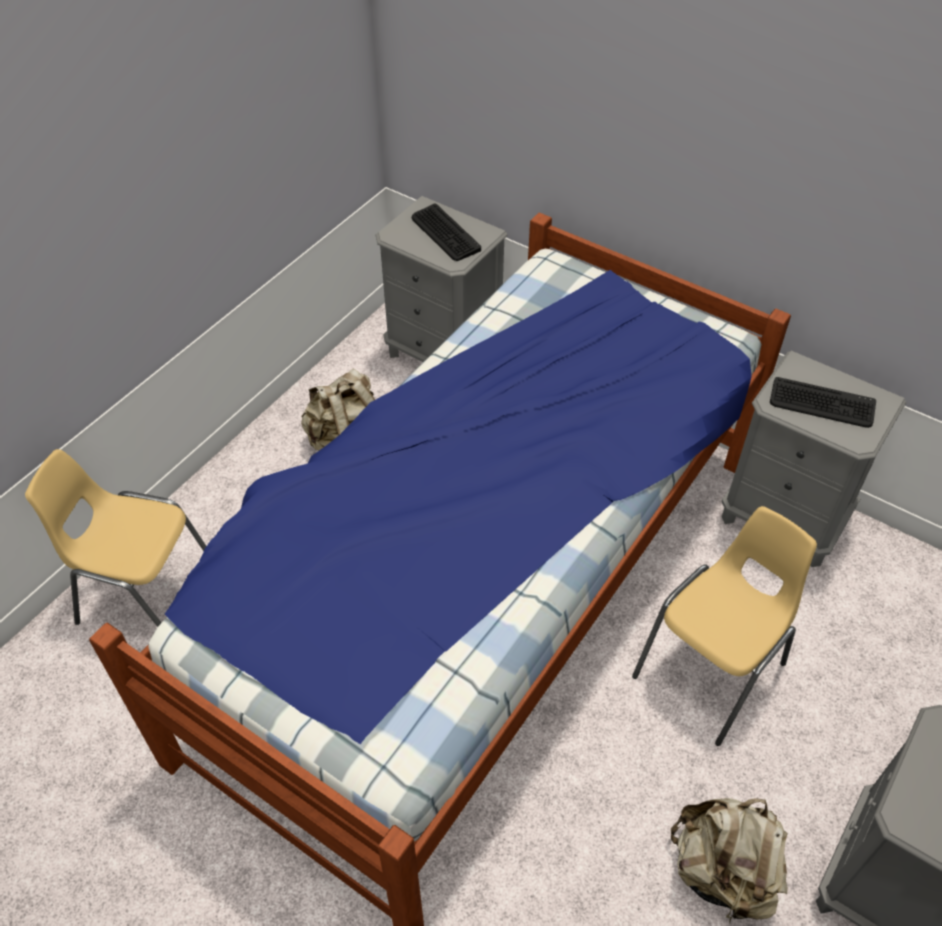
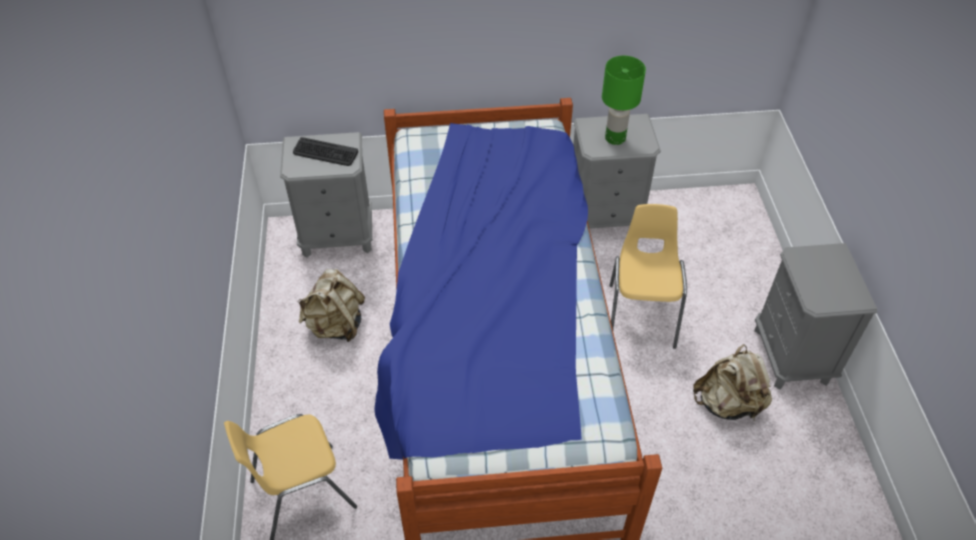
camera: 40 degrees left, 0 degrees up
(821, 404) = (615, 138): keyboard -> green table lamp

